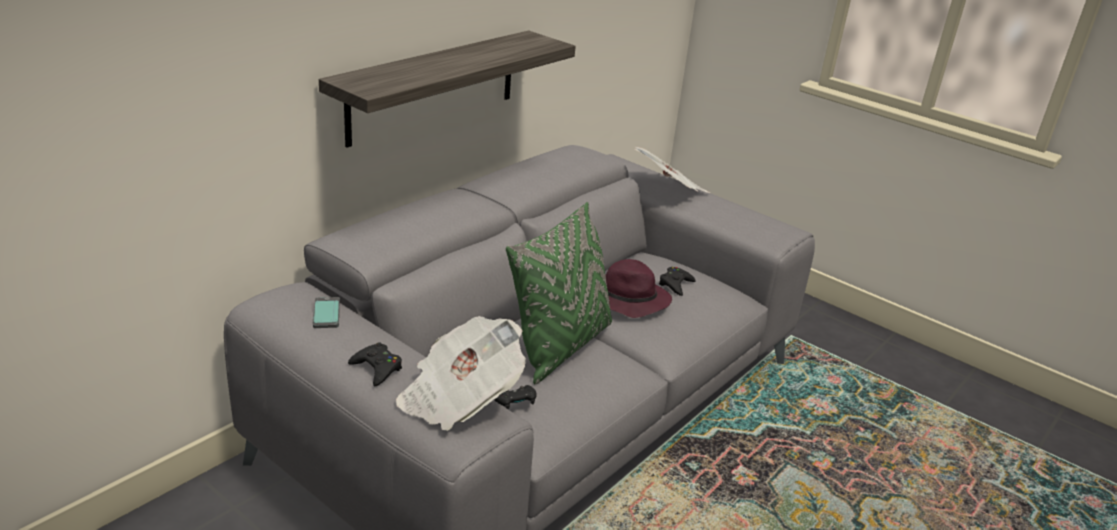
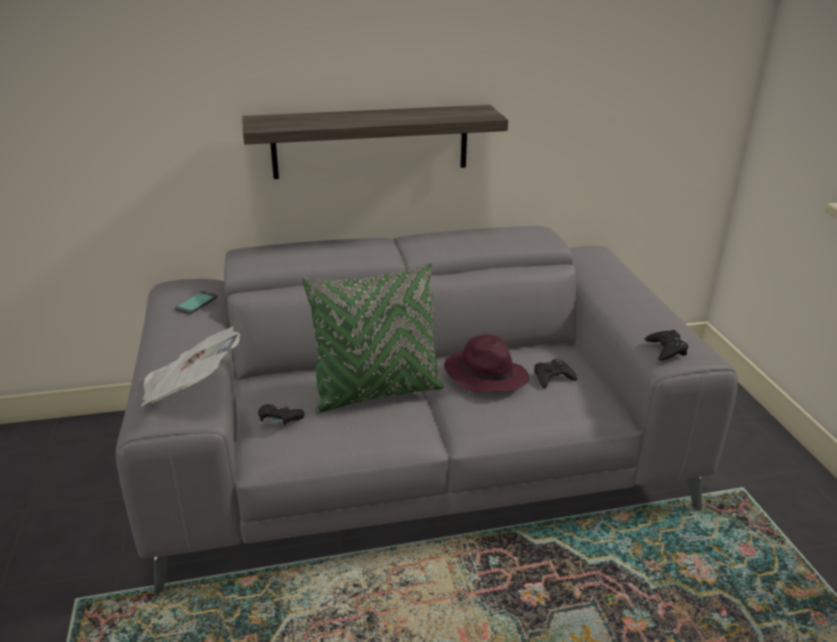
camera: 40 degrees right, 0 degrees up
(377, 368) = (171, 349): black game controller -> black game controller (666, 349)
(668, 190) = (613, 287): newspaper -> none

